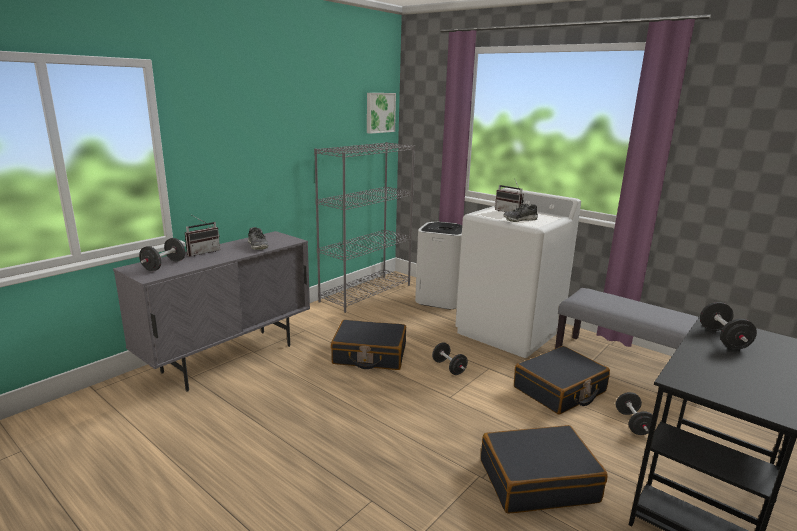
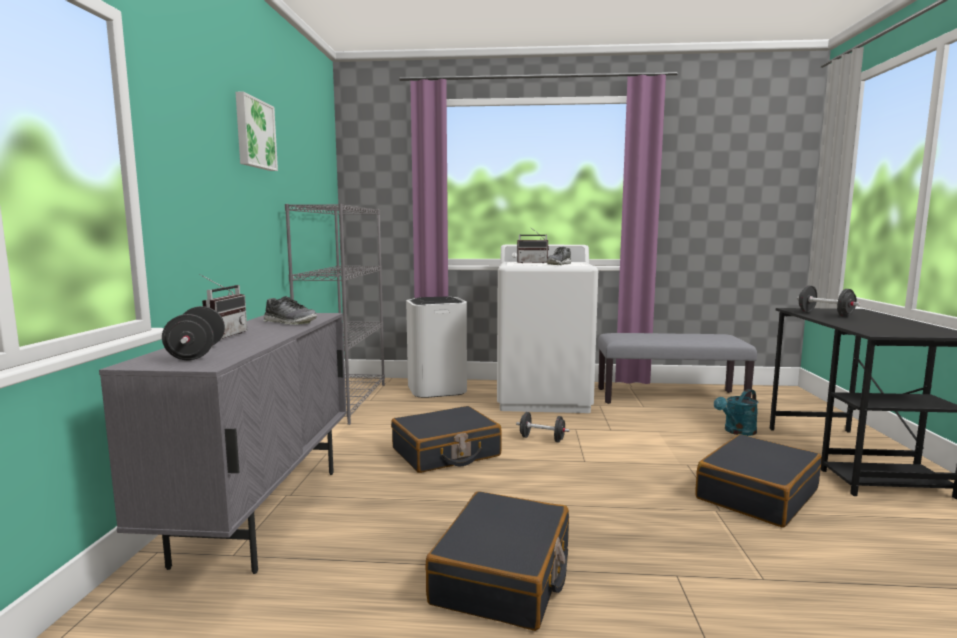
camera: 35 degrees left, 10 degrees down
(379, 112) = (326, 172): picture -> picture (254, 134)
(559, 390) = (654, 427): black suitcase -> black suitcase (504, 575)
(633, 423) = (737, 432): black dumbbell -> turquoise watering can

